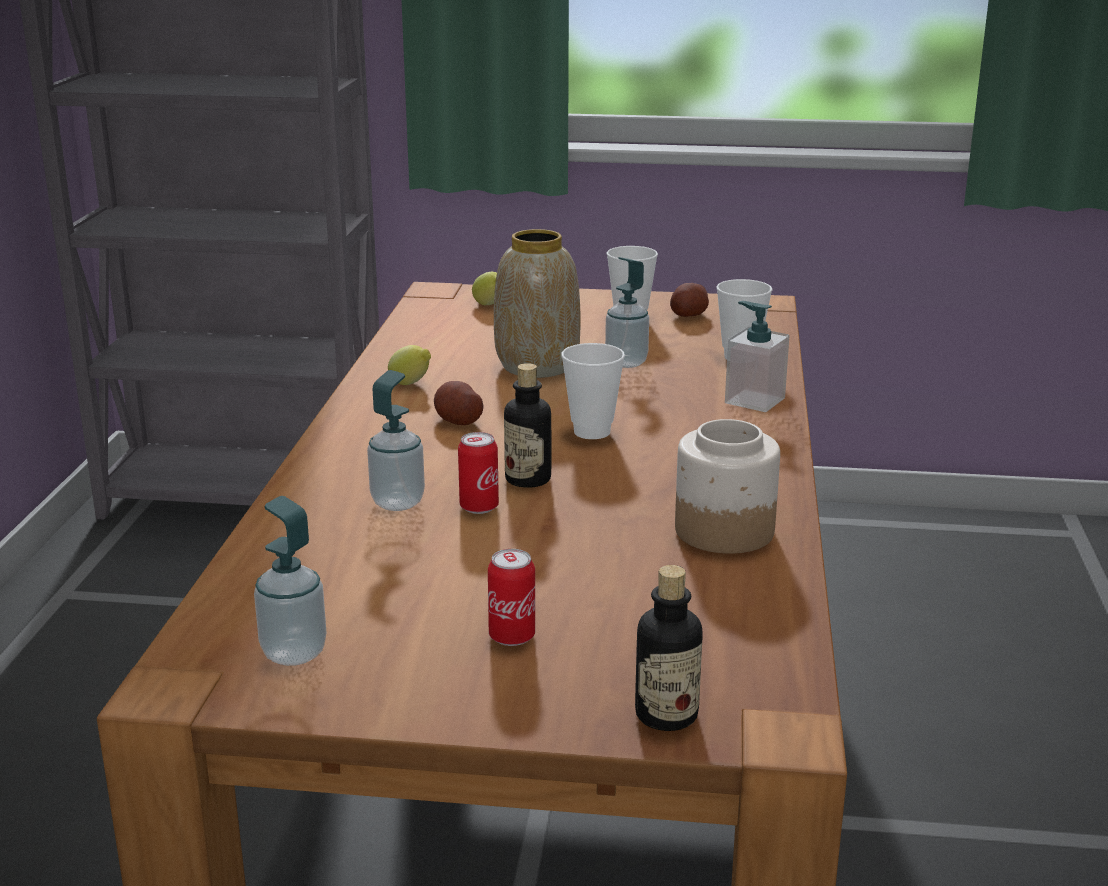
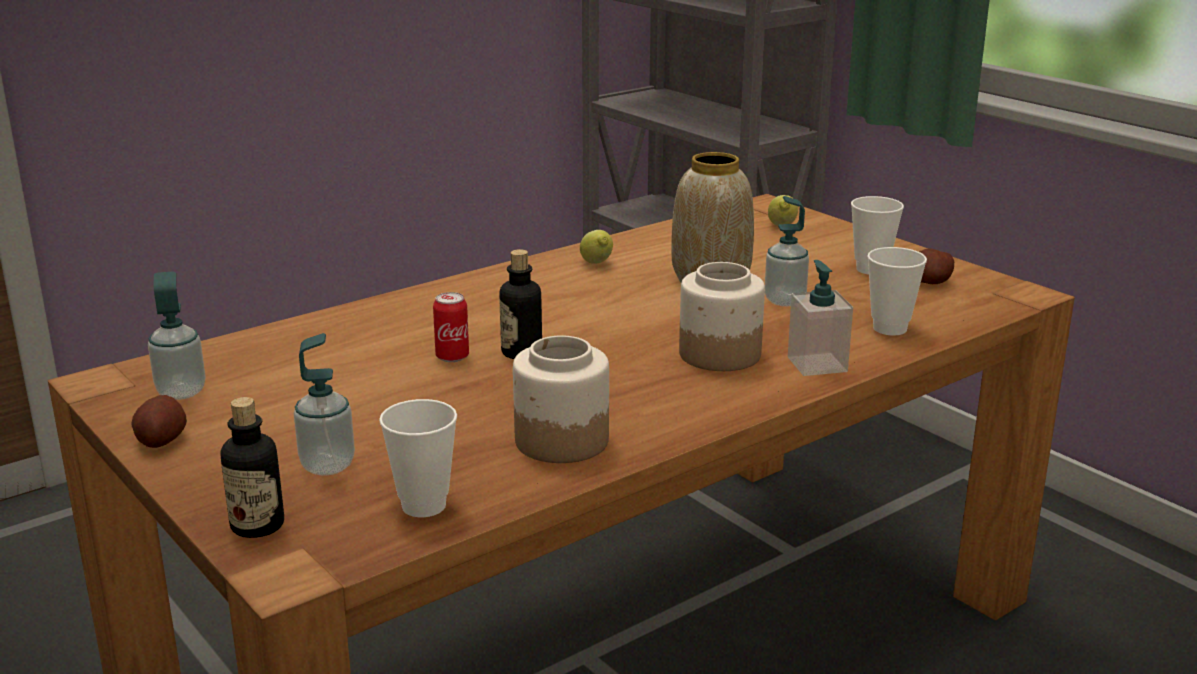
camera: 45 degrees right, 0 degrees up
(397, 502) = (416, 334): soap dispenser -> soap dispenser (327, 466)
(458, 421) = (569, 298): potato -> potato (161, 440)
(512, 637) = (291, 439): can -> none
(592, 432) = (638, 339): cup -> cup (424, 505)
(676, 420) = (719, 355): none -> jar

